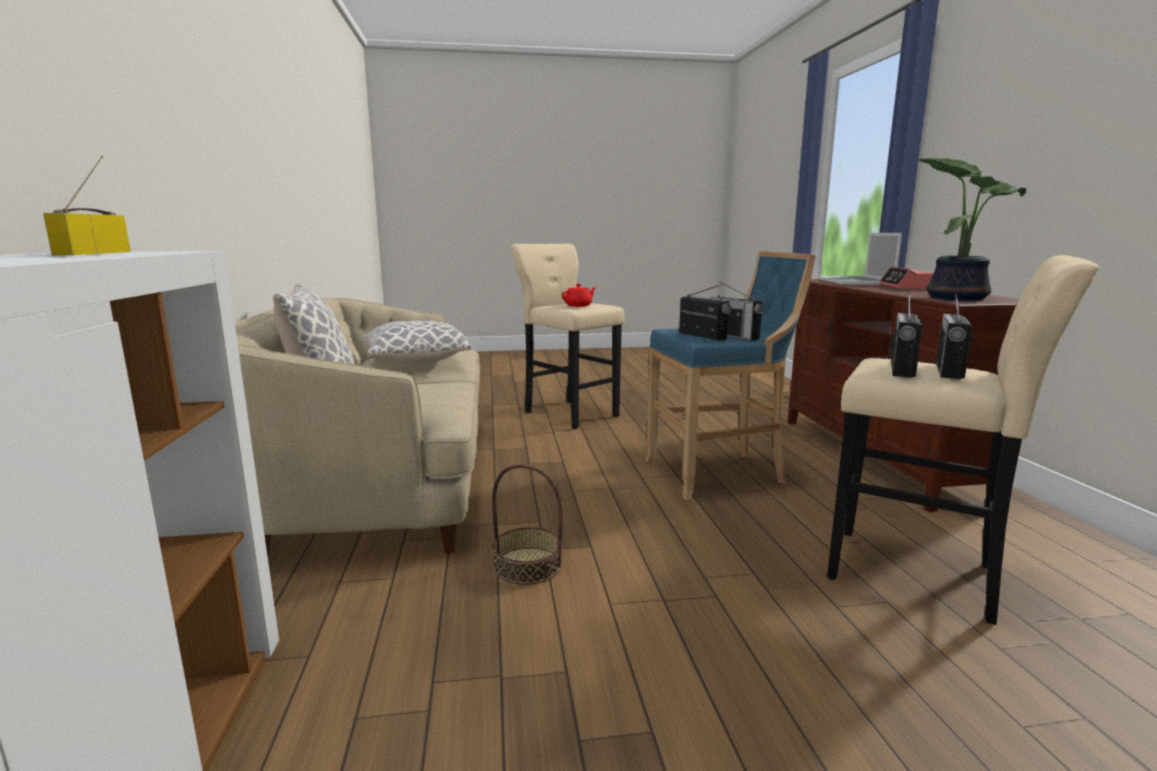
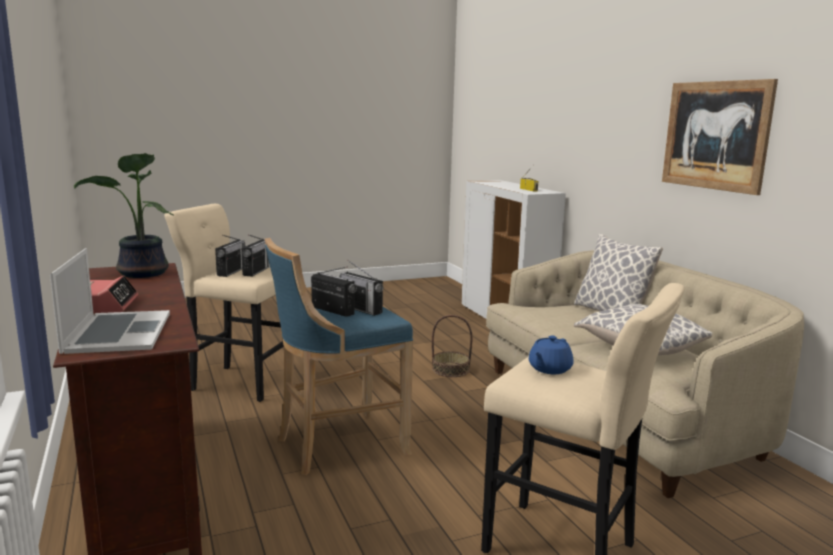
camera: 165 degrees right, 0 degrees up
(241, 127) = (715, 135): none -> picture
(579, 305) = (549, 369): red teapot -> blue teapot

